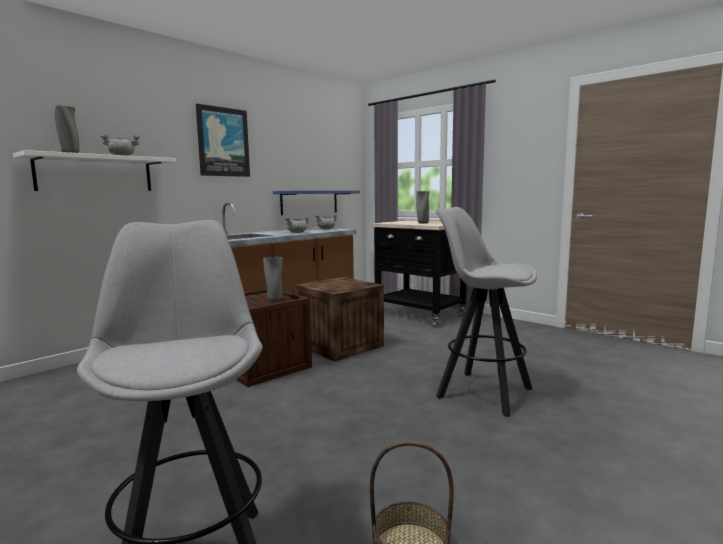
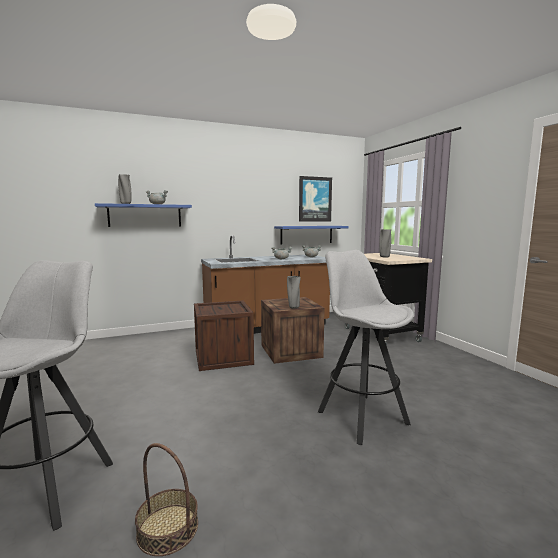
camera: 25 degrees right, 0 degrees up
(95, 174) = (145, 215): white shelf -> blue shelf
(223, 142) = (235, 191): picture -> picture (315, 199)
(274, 300) = (231, 311): grey vase -> grey vase (293, 307)

